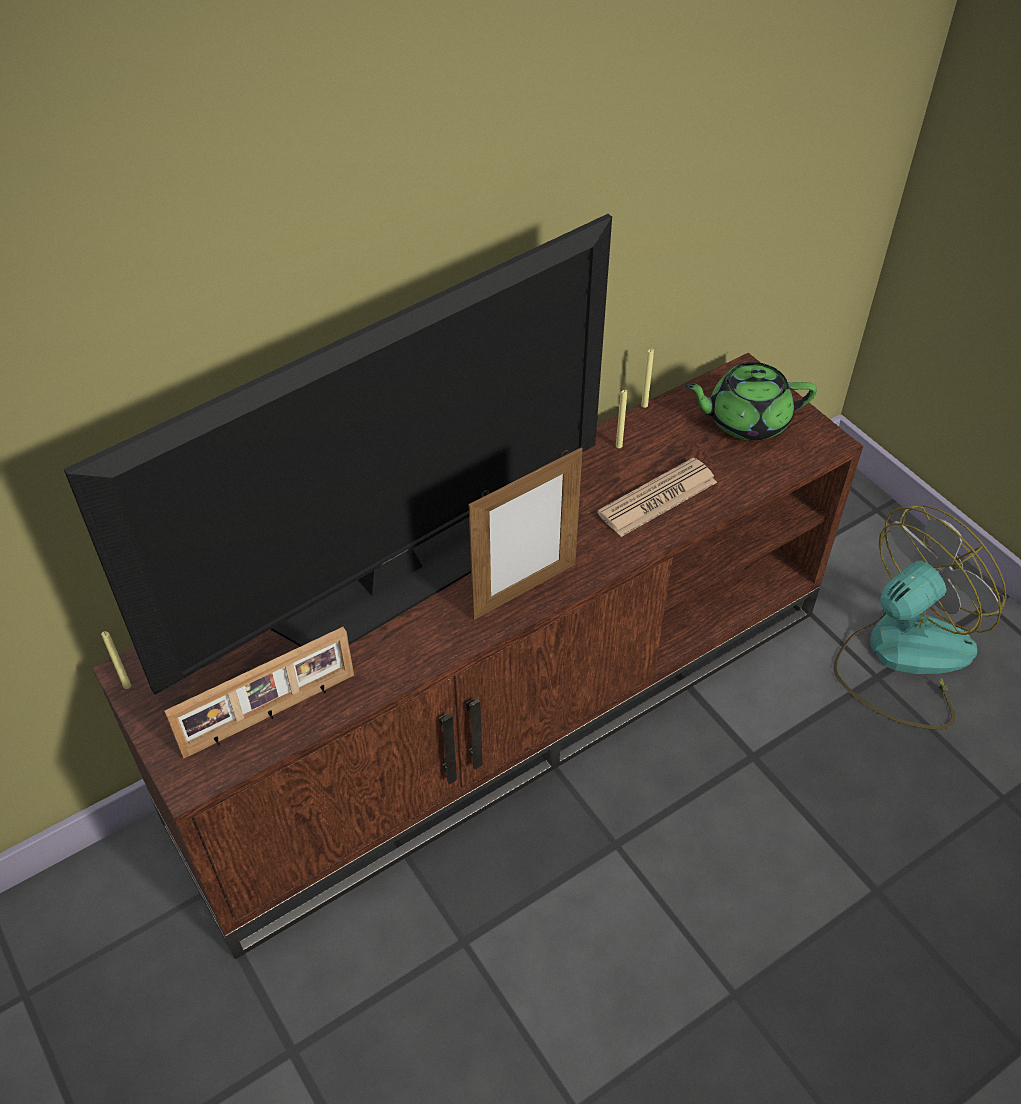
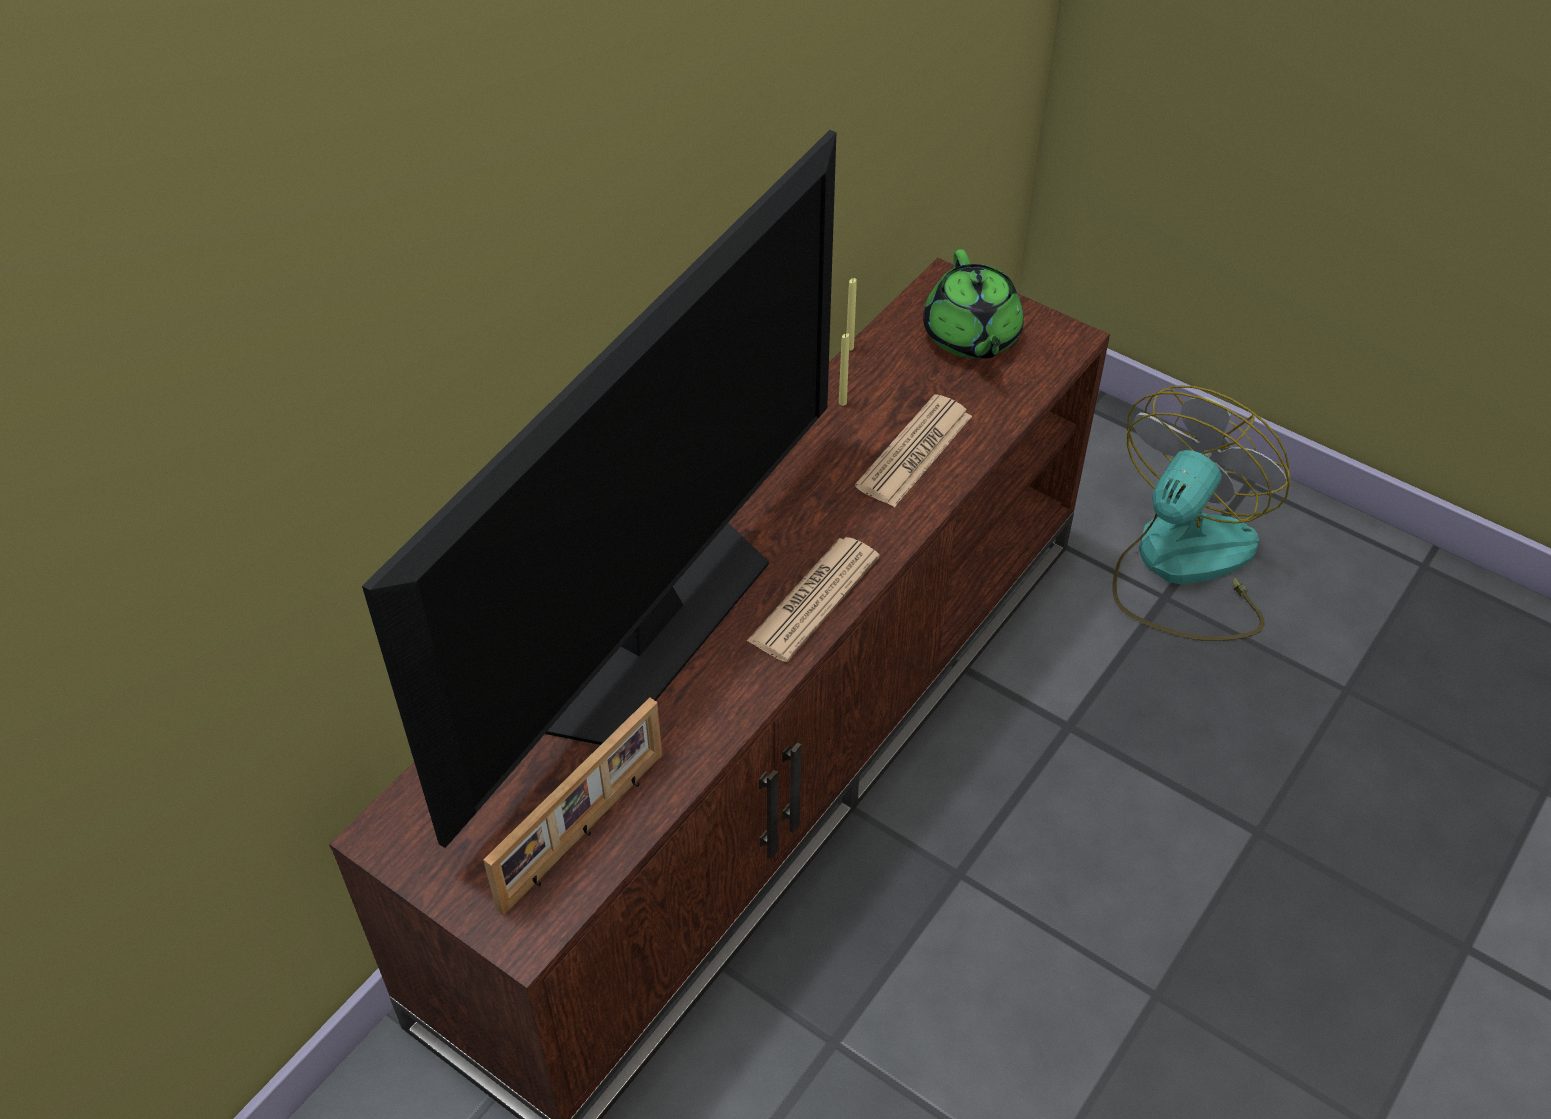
camera: 20 degrees left, 0 degrees up
(127, 685) = (387, 851): yellow candle -> none
(524, 590) = (814, 599): picture frame -> newspaper
(746, 420) = (971, 337): green teapot -> green teapot turned 75 degrees counterclockwise

